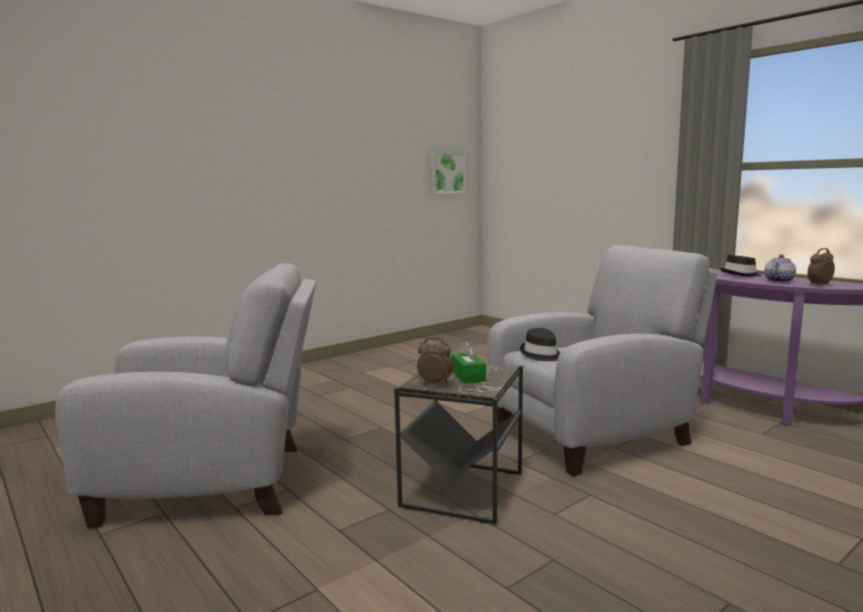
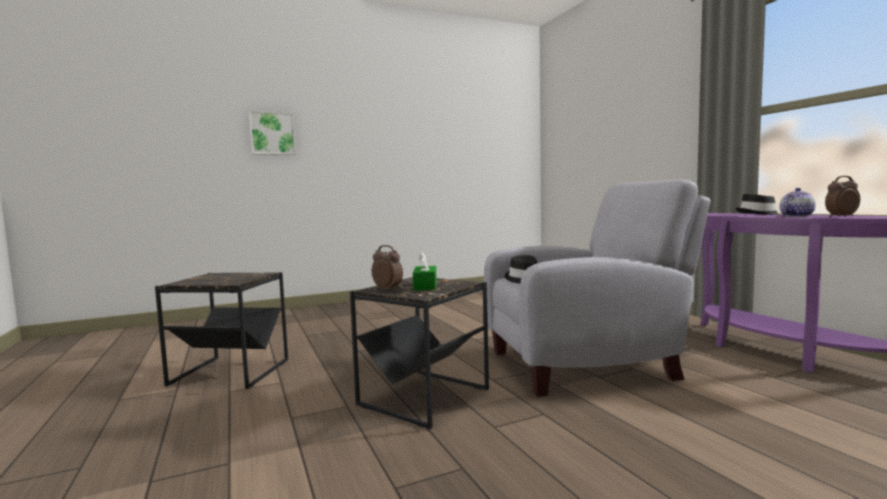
camera: 15 degrees right, 5 degrees down
(213, 484) = (231, 373): grey armchair -> black side table
(446, 173) = (506, 147): picture -> picture (272, 133)

